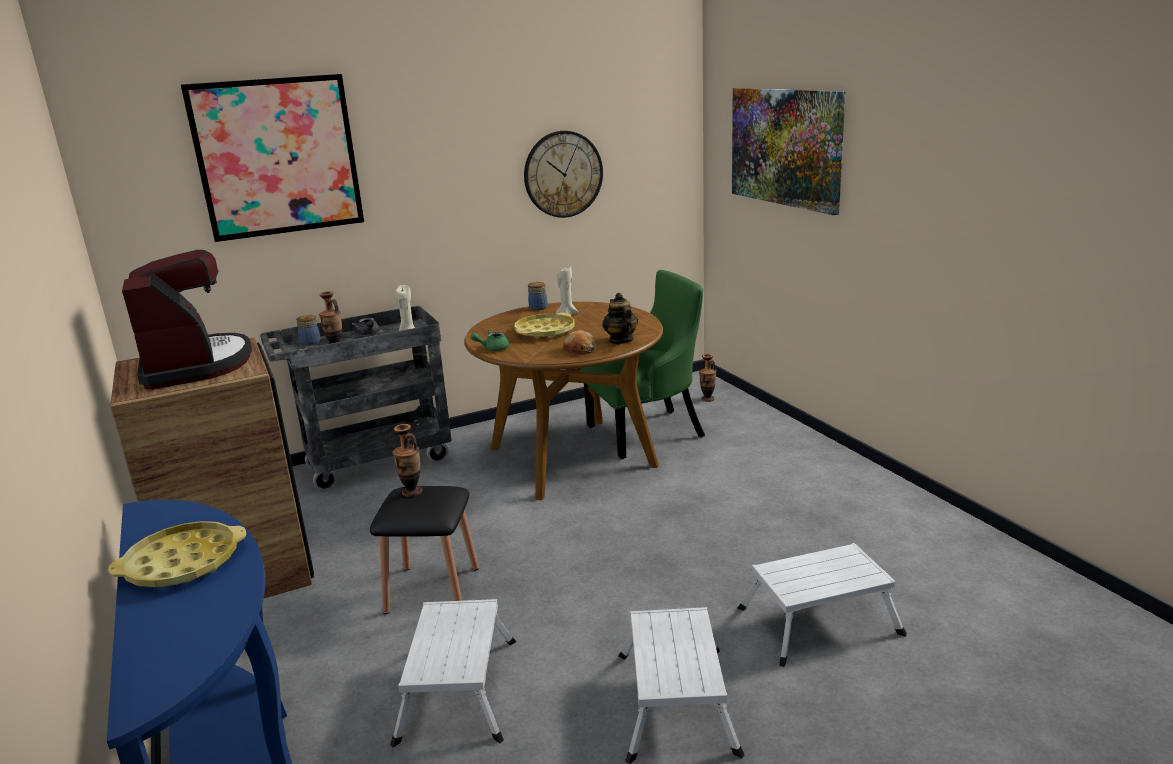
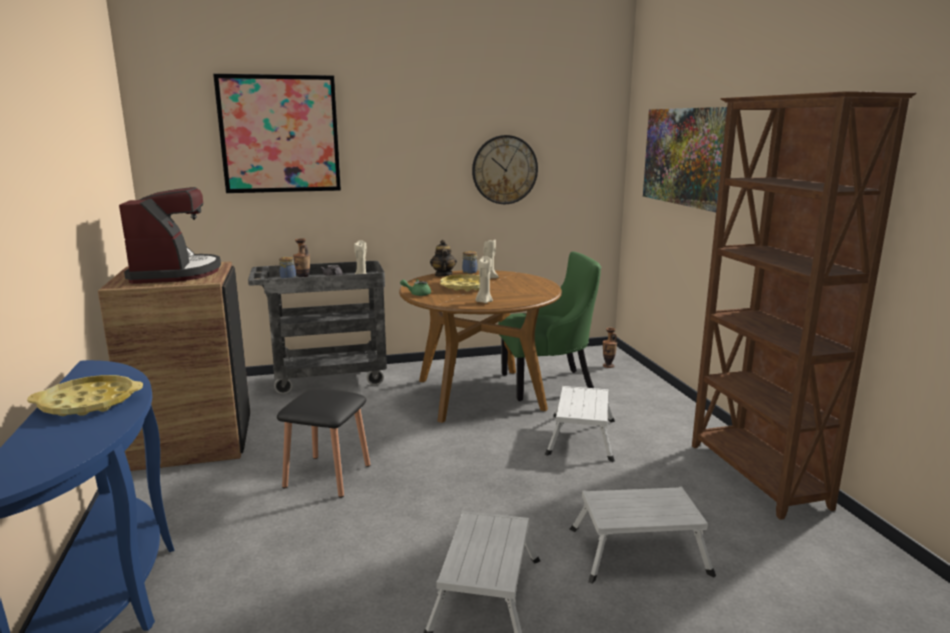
camera: 10 degrees right, 5 degrees down
(412, 492) = (319, 392): vase -> none
(458, 688) = (312, 553): white step ladder -> white step ladder (581, 436)
(579, 350) = (484, 301): bread -> beige candle
(620, 340) = (520, 298): teapot -> teapot (443, 275)
(912, 513) = (756, 476): none -> brown bookcase

